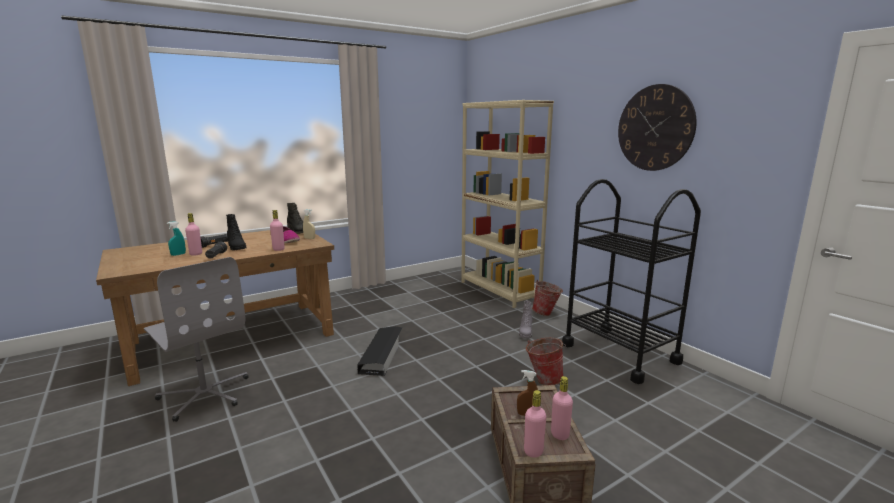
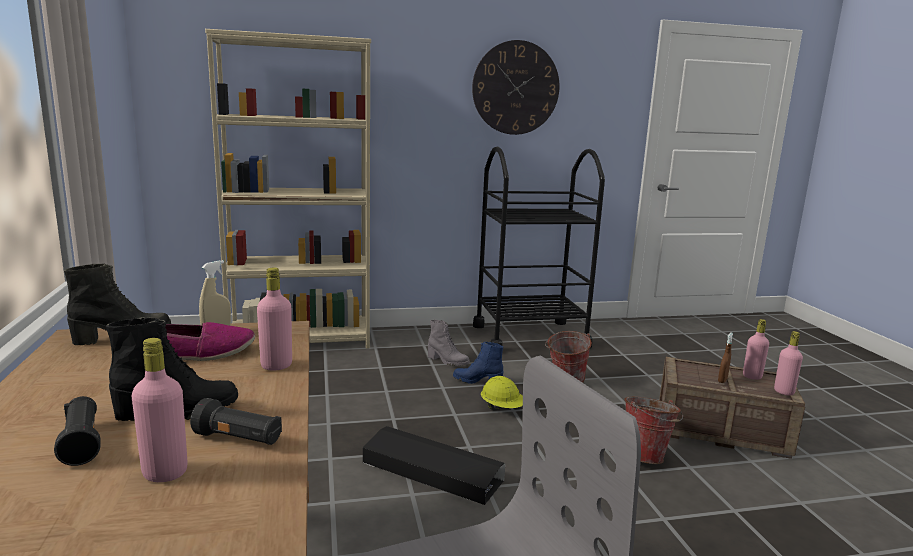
camera: 70 degrees left, 0 degrees up
(178, 254) = (122, 507): turquoise spray bottle -> none
(474, 362) = (502, 409): none -> yellow hard hat
(505, 347) = (477, 381): none -> blue boot
(546, 313) = (407, 337): bucket -> bucket (646, 456)

